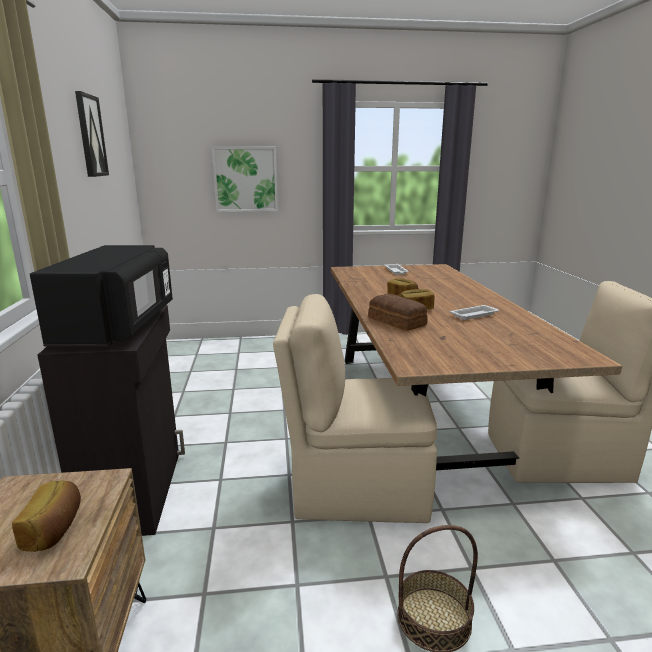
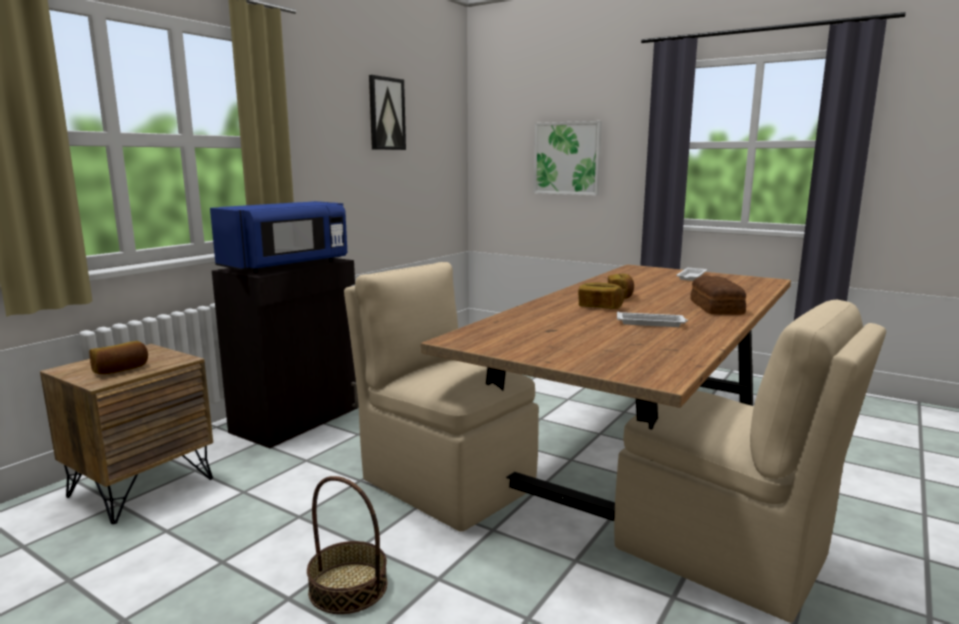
camera: 40 degrees right, 5 degrees down
(118, 327) = (287, 265): black microwave -> blue microwave
(396, 322) = (544, 312): bread -> bread (715, 307)

